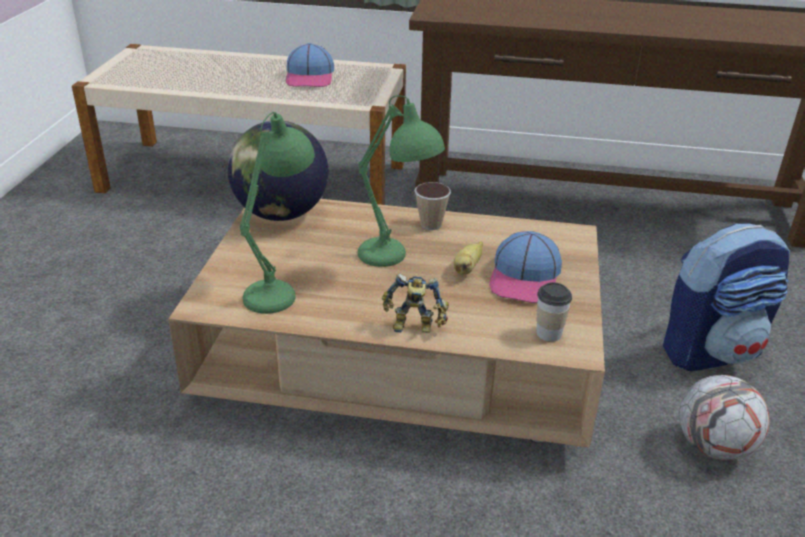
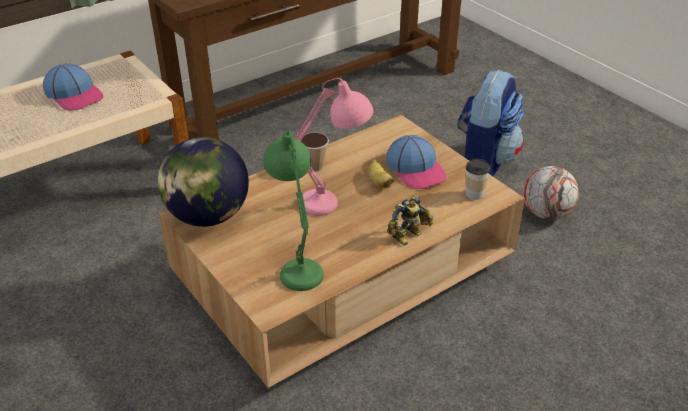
camera: 45 degrees left, 5 degrees up
(396, 261) = (334, 203): green table lamp -> pink table lamp

